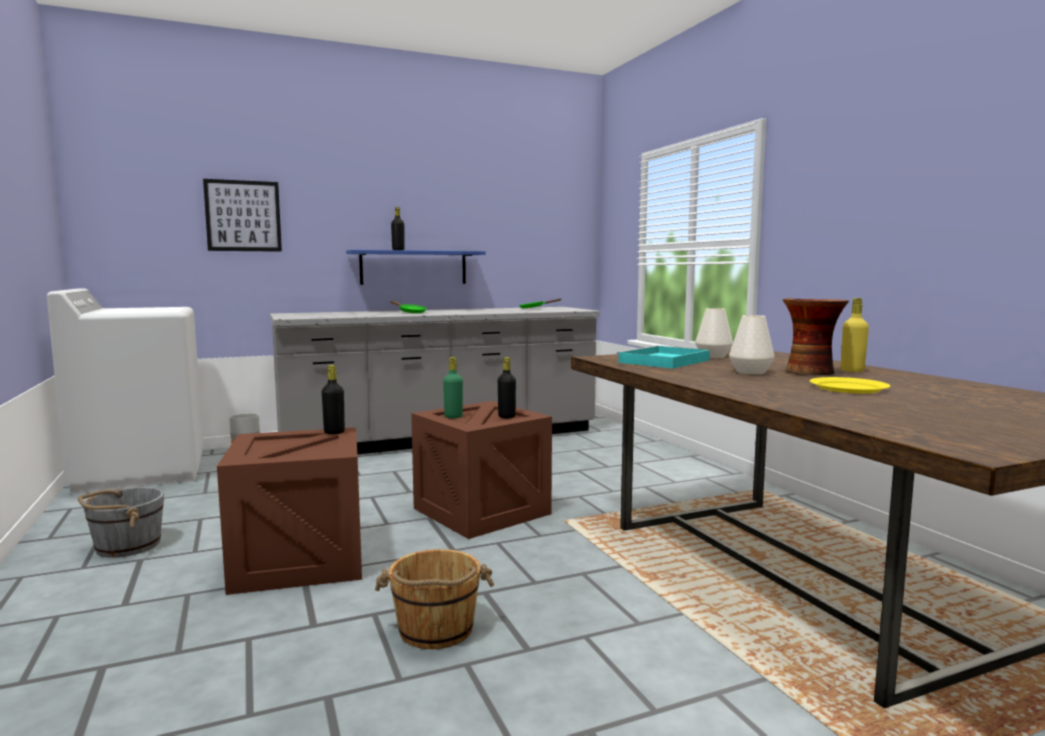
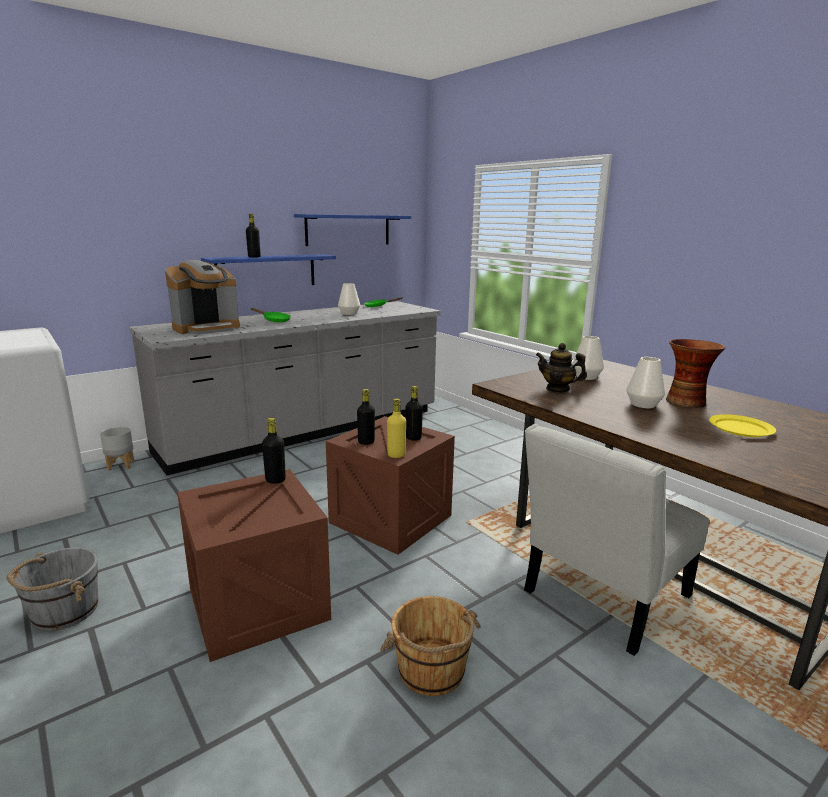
camera: 15 degrees left, 10 degrees up
(243, 216) = (89, 225): picture -> none
(337, 314) = (206, 328): none -> coffee machine
(453, 417) = (366, 442): green bottle -> black bottle
(494, 310) = (349, 313): none -> white vase
(506, 228) = (348, 230): none -> blue shelf
(663, 361) = (558, 389): turquoise tray -> teapot
(679, 597) = (601, 598): none -> white chair
(852, 370) = (711, 396): yellow bottle -> yellow bottle (396, 455)

